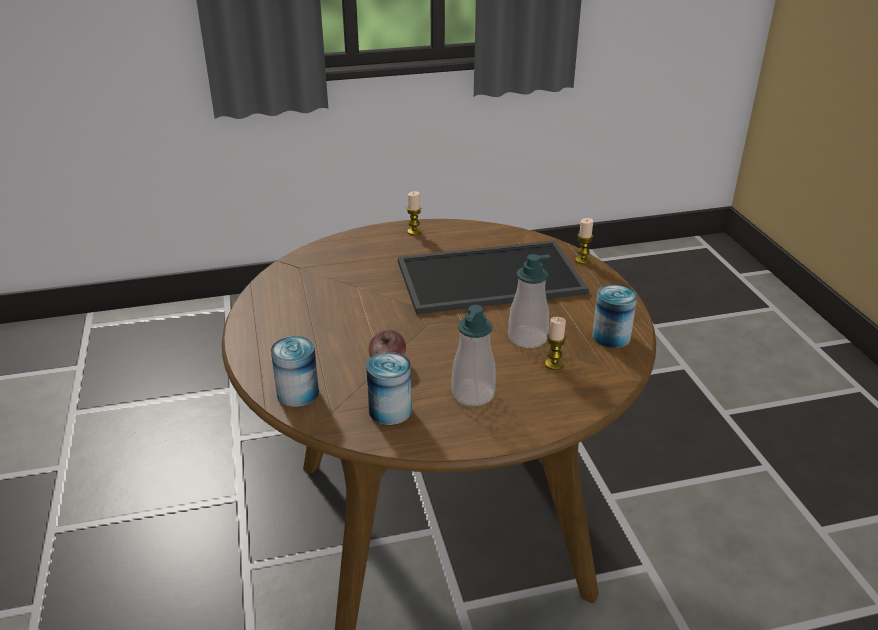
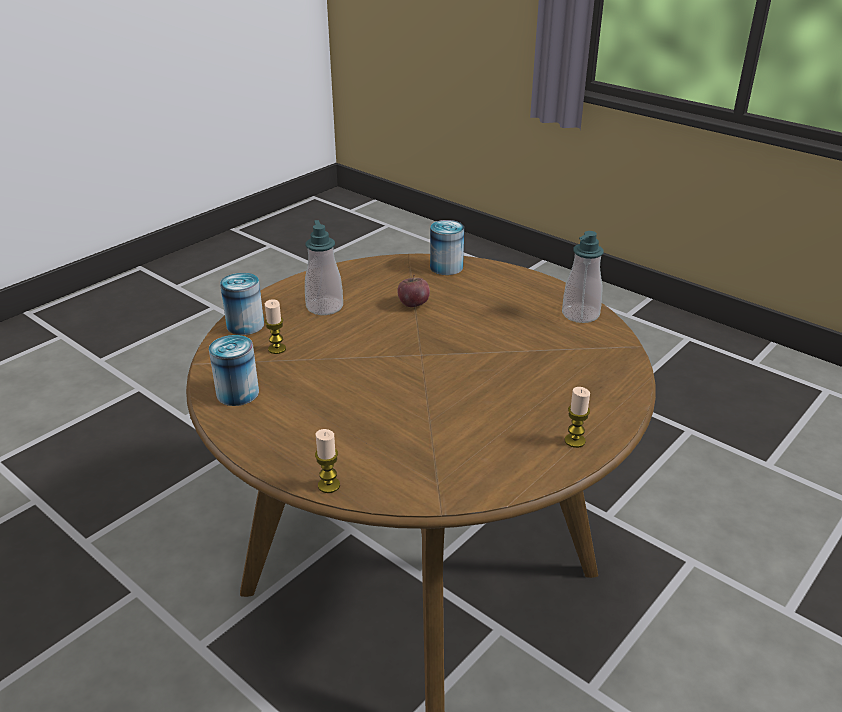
camera: 145 degrees right, 0 degrees up
(390, 410) = (372, 279): can -> can (245, 325)
(489, 279) = (414, 410): tray -> none
(527, 338) = (318, 362): soap dispenser -> soap dispenser (580, 314)

